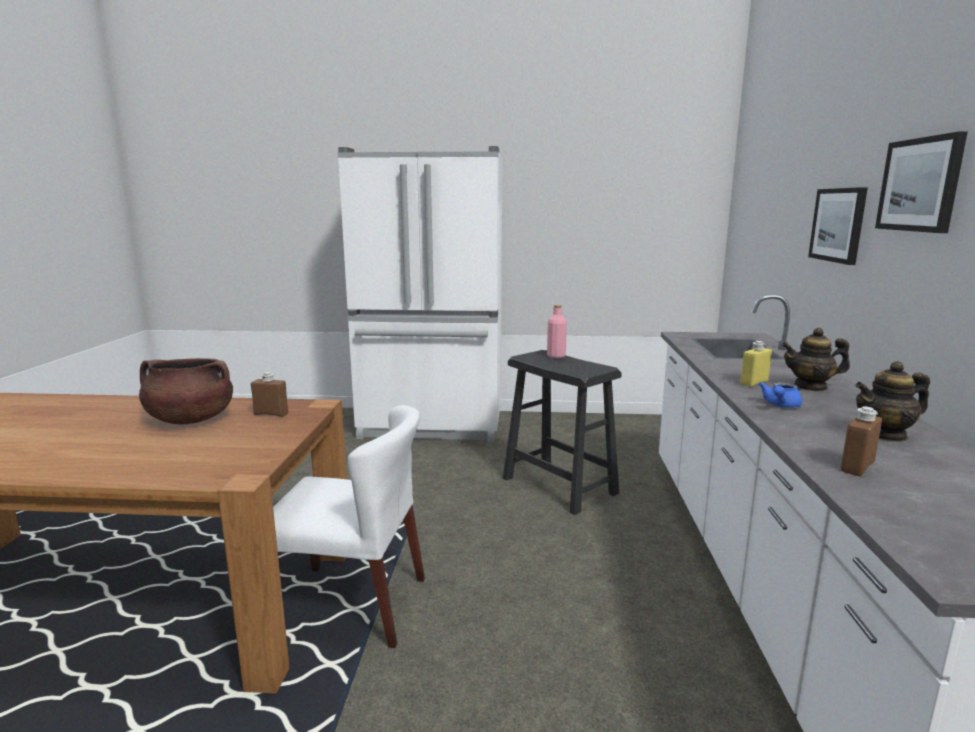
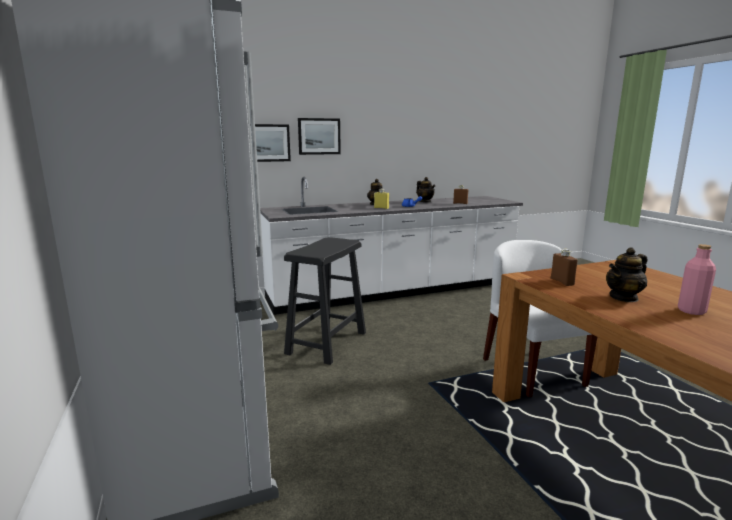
camera: 115 degrees left, 0 degrees up
(190, 419) = (624, 297): brown cooking pot -> teapot
(556, 356) = (307, 249): pink bottle -> pink bottle (691, 311)
(920, 185) = (374, 119): picture -> picture (267, 143)

